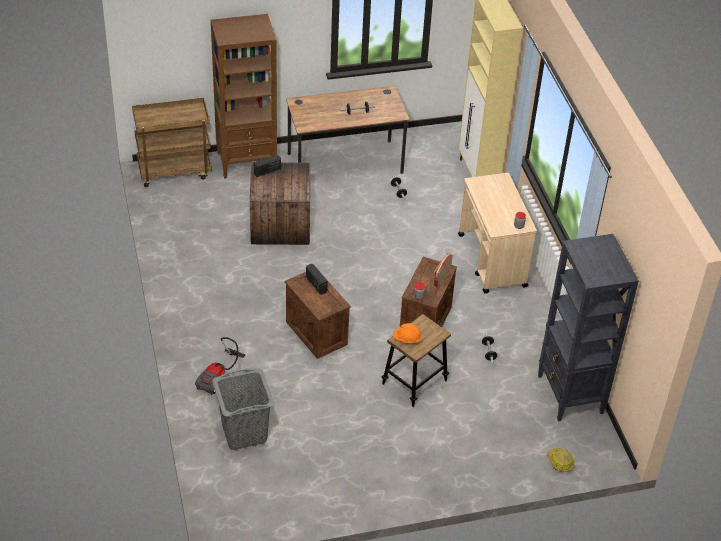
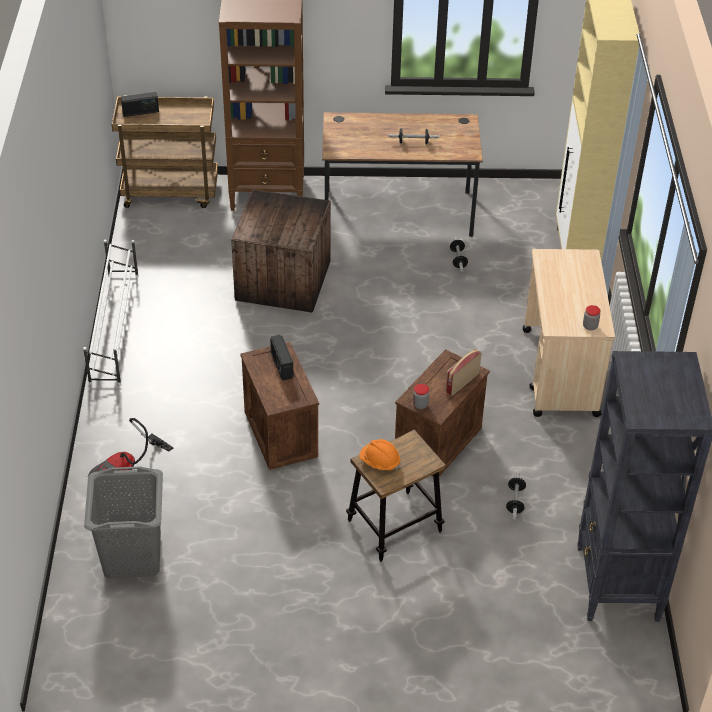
camera: 15 degrees right, 0 degrees up
(171, 276) = (115, 327): none -> white shoe rack
(267, 171) = (269, 204): radio -> radio (140, 112)
(560, 462) = (572, 683): hard hat -> none

